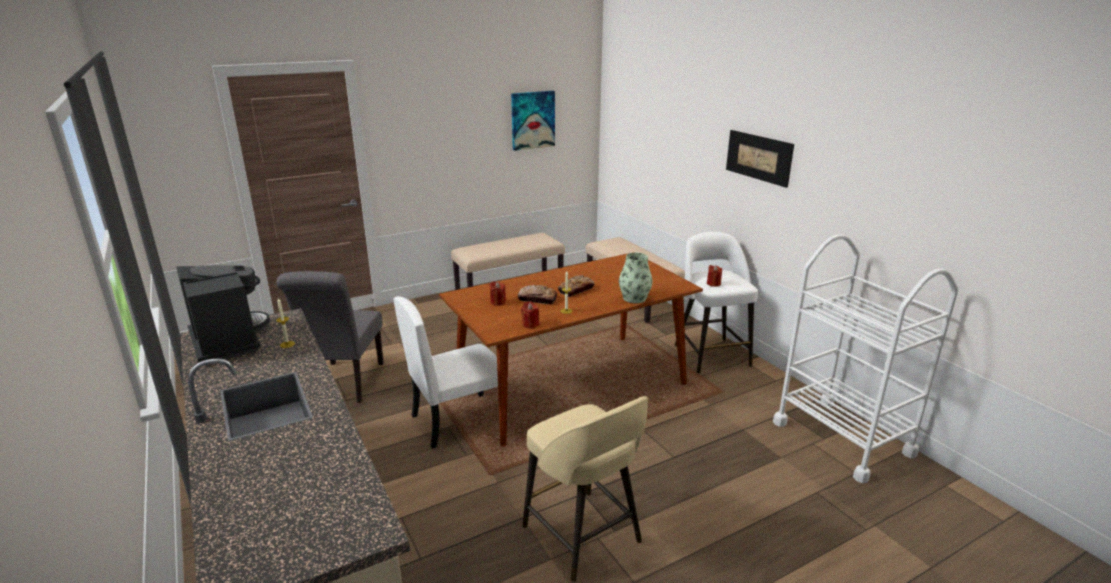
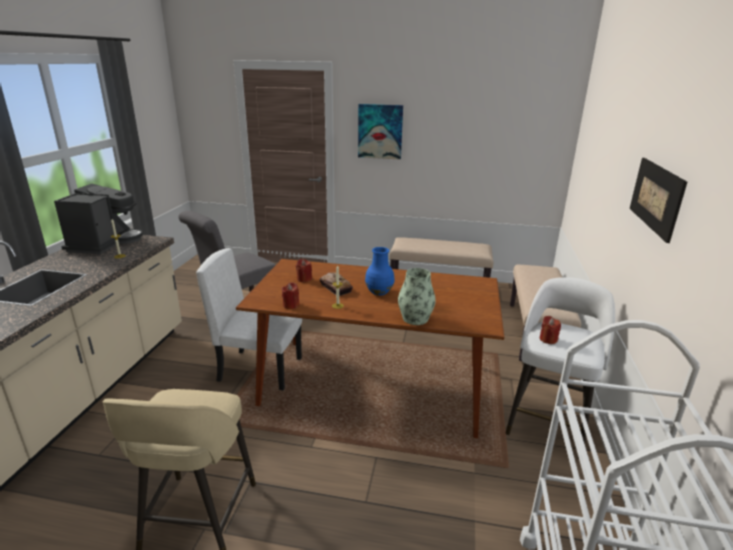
camera: 40 degrees right, 0 degrees up
(532, 120) = (494, 133): picture -> picture (380, 131)
(576, 290) = (379, 292): bread -> blue vase

